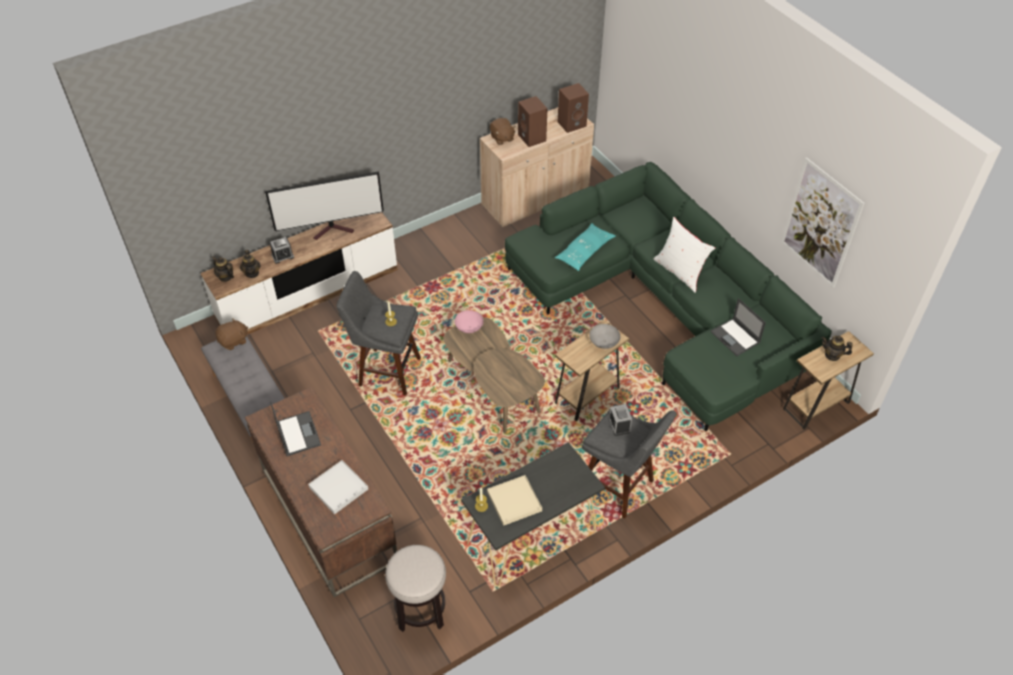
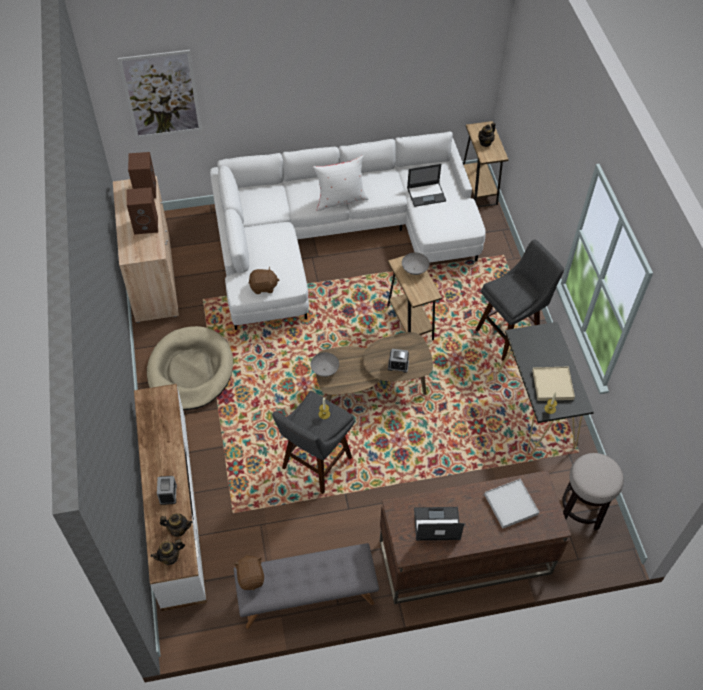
camera: 70 degrees left, 5 degrees up
(334, 230) = (154, 437): television -> none
(449, 256) = (190, 371): none -> beige dog bed
(469, 328) = (325, 370): pink bowl -> grey bowl
(502, 138) = (132, 248): brown plush toy -> brown plush toy (263, 287)
(585, 252) = (283, 252): turquoise pillow -> none
(619, 425) = (508, 288): alarm clock -> alarm clock (398, 365)
(665, 305) = (336, 236): green sofa -> white sofa
(820, 223) = (414, 72): picture -> picture (161, 95)

